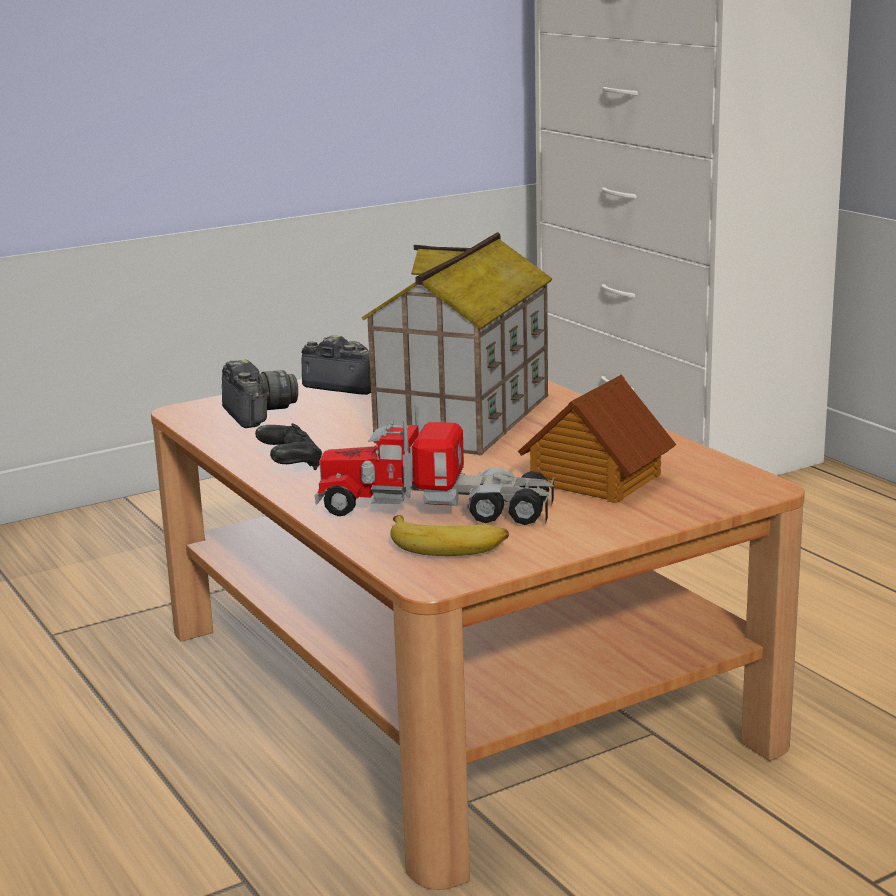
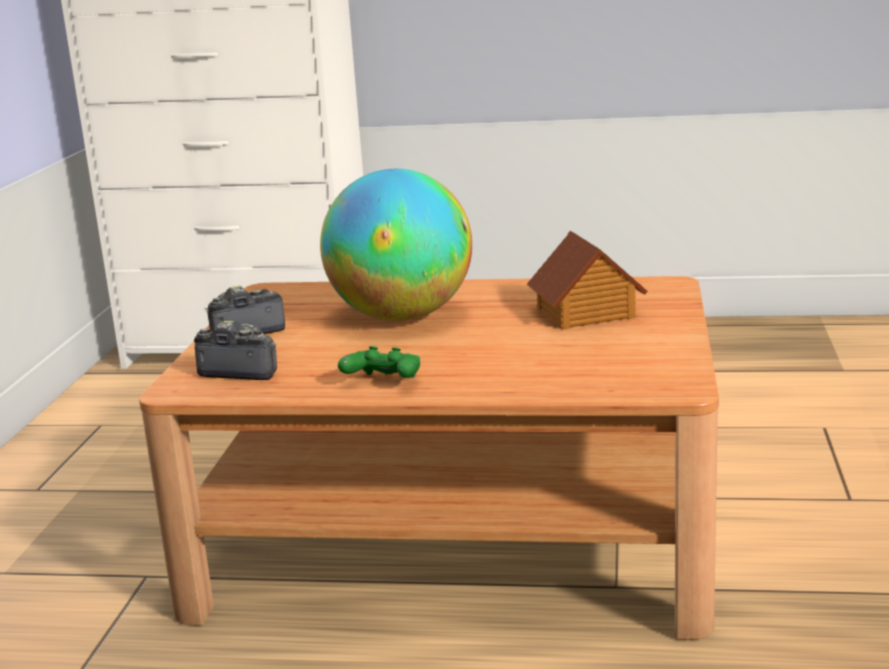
camera: 50 degrees left, 0 degrees up
(291, 464) = (383, 382): black game controller -> green game controller
(437, 508) = (558, 361): toy truck -> none
(447, 545) = (630, 373): banana -> none
(465, 419) = (402, 316): toy house -> globe

